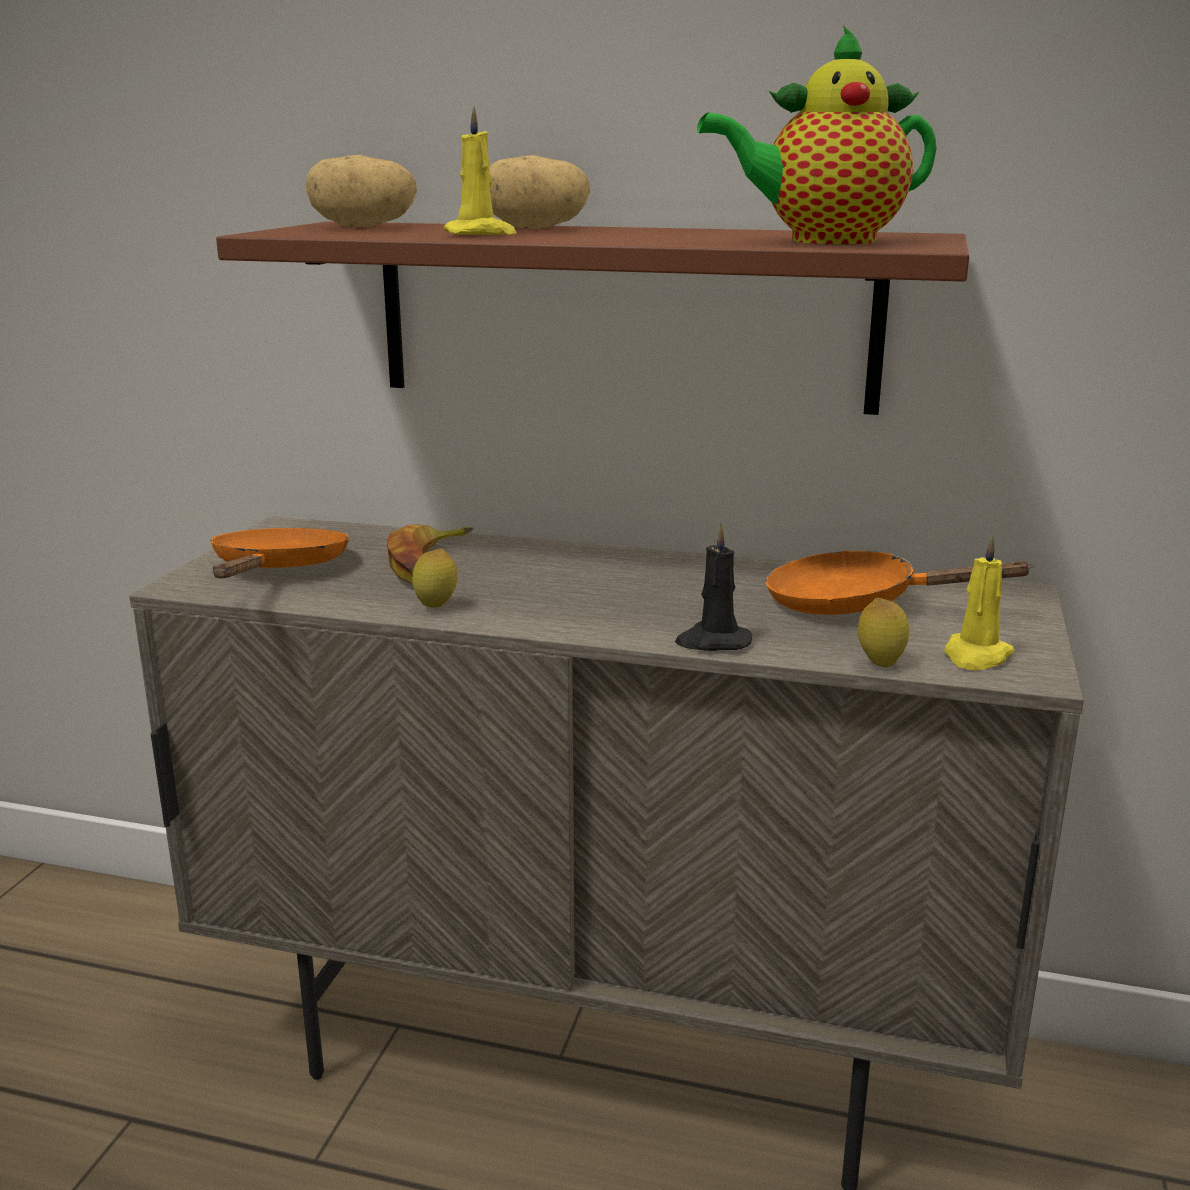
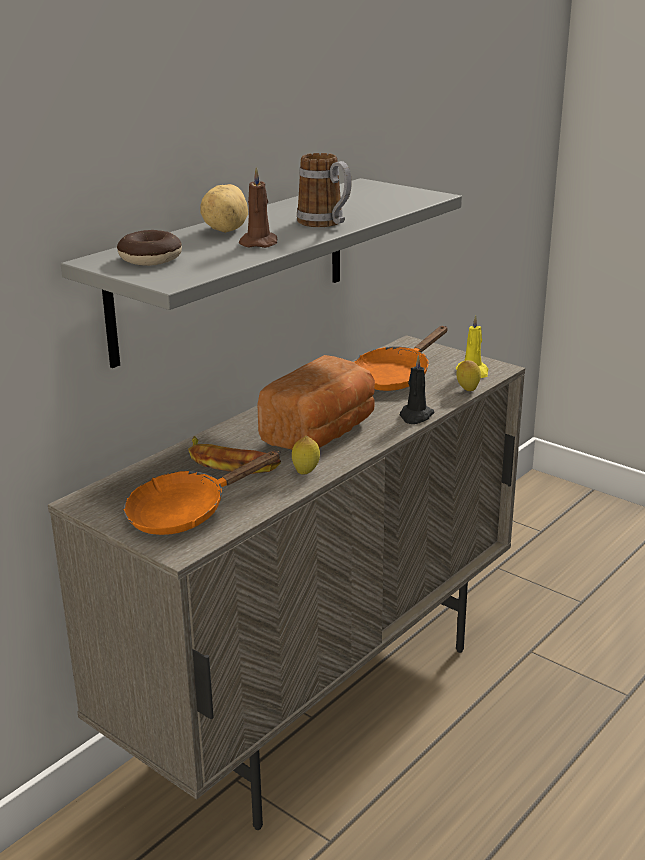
camera: 65 degrees left, 5 degrees up
(278, 570) = (186, 513): orange frying pan -> orange frying pan turned 60 degrees counterclockwise
(363, 226) = (150, 259): potato -> donut
(481, 234) = (259, 243): yellow candle -> brown candle
(578, 594) = (322, 432): none -> bread
(623, 315) = (233, 268): brown shelf -> grey shelf
(629, 238) = (326, 223): none -> mug
(822, 241) = (384, 201): teapot -> none

